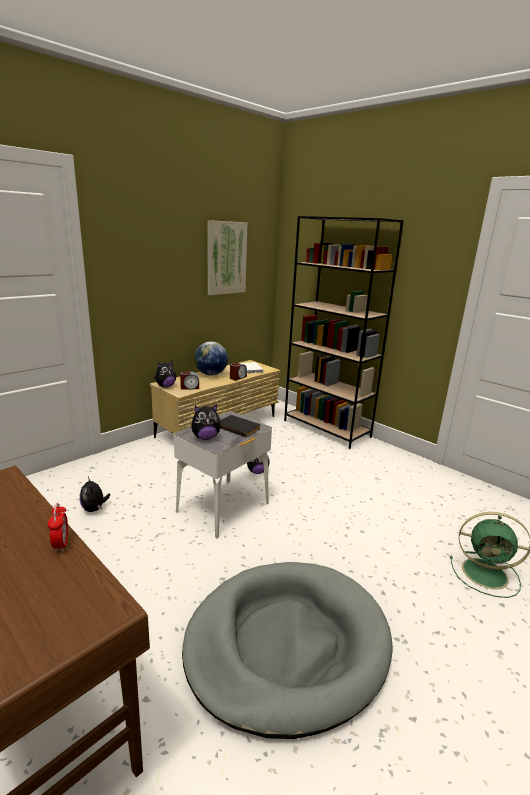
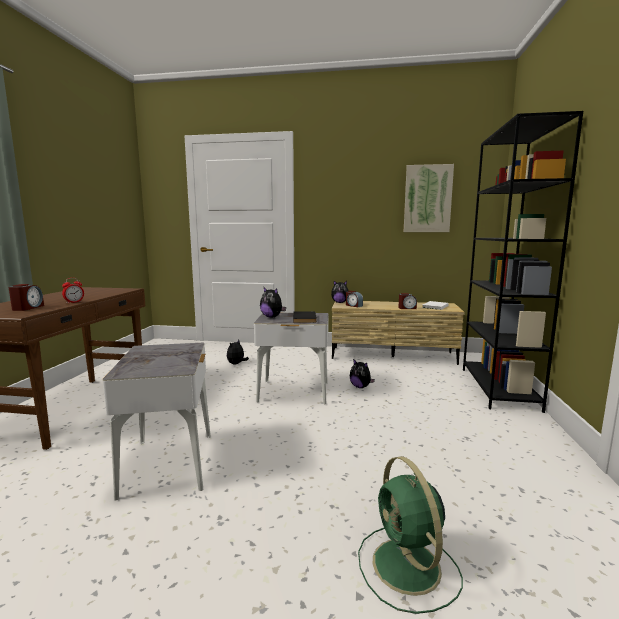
camera: 55 degrees right, 10 degrees down
(45, 600) = (28, 308): none -> alarm clock
(210, 374) = (390, 303): globe -> none
(286, 644) = (170, 463): grey dog bed -> side table
(327, 429) = (499, 388): beige bookcase -> black bookcase

